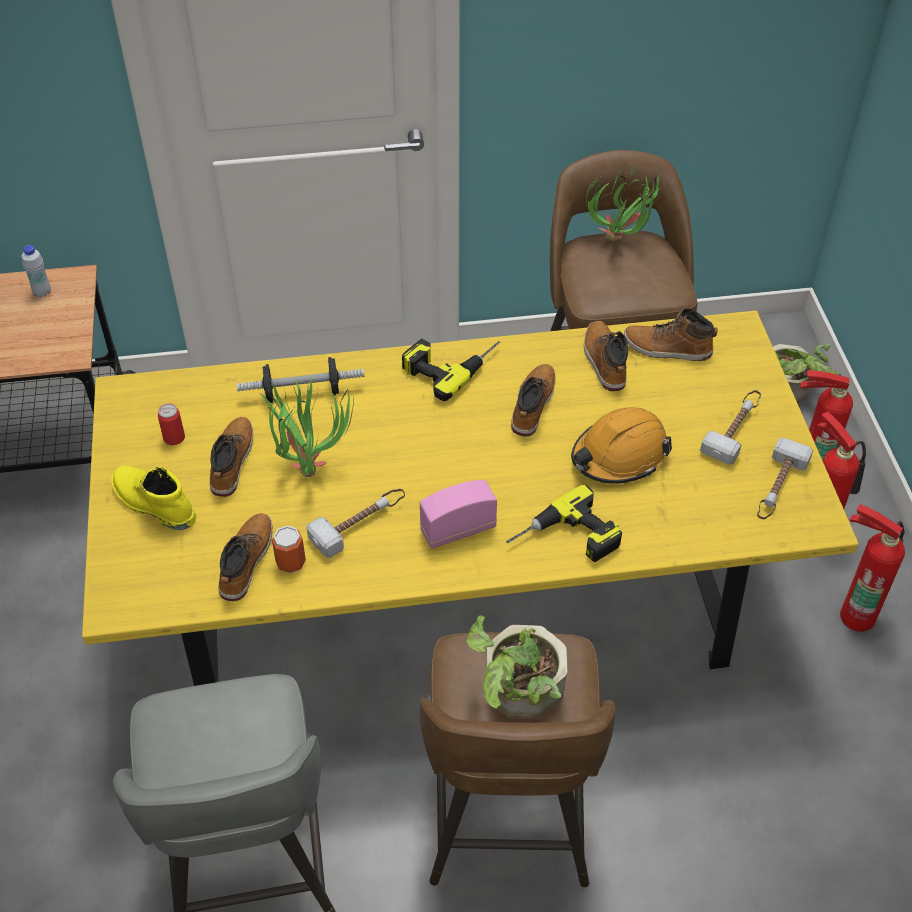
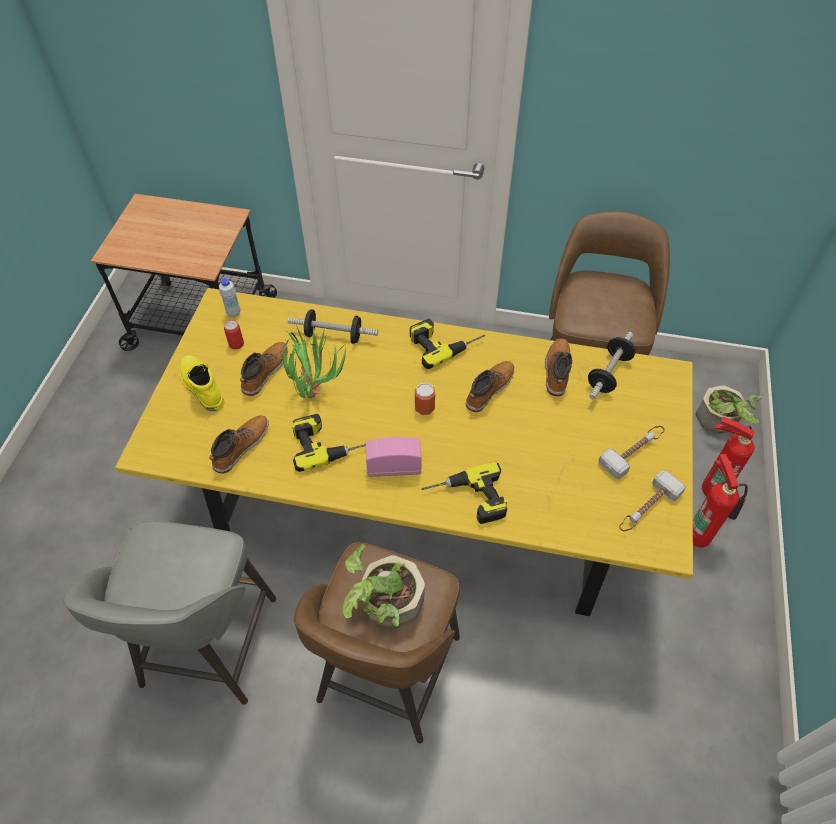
camera: 20 degrees right, 5 degrees up
(42, 293) = (208, 220): white bottle -> white bottle (233, 313)
(291, 562) = (270, 457): can -> can (424, 408)
(360, 523) = (329, 442): hammer -> power drill
(619, 455) = (535, 446): orange hard hat -> none
(621, 243) = (613, 283): potted plant -> none
(667, 349) = (608, 373): boot -> dumbbell
(856, 613) = (703, 607): fire extinguisher -> none

